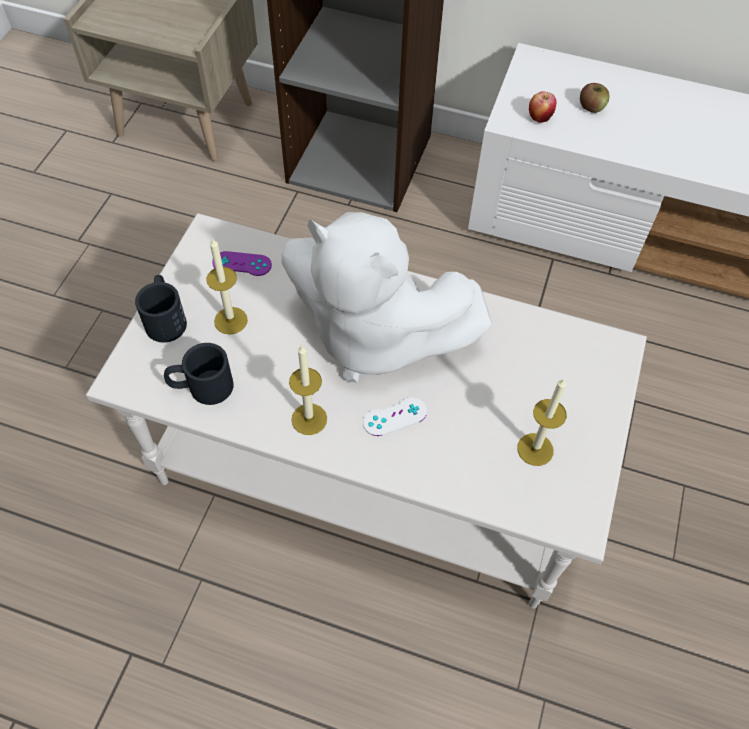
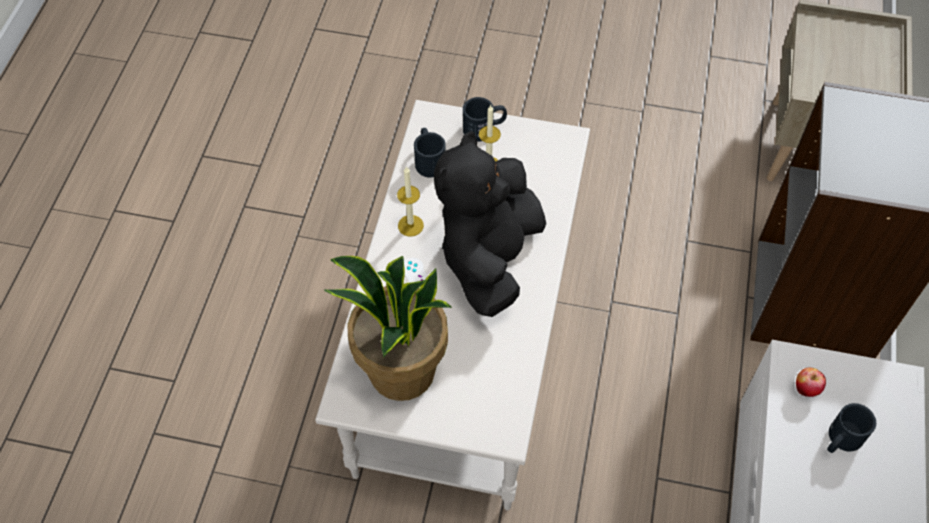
camera: 85 degrees right, 0 degrees up
(242, 264) = (543, 164): purple game controller -> none
(374, 336) = (489, 257): white plush toy -> black plush toy
(535, 449) = (401, 372): candle -> potted plant
(591, 107) = (841, 440): apple -> black mug

